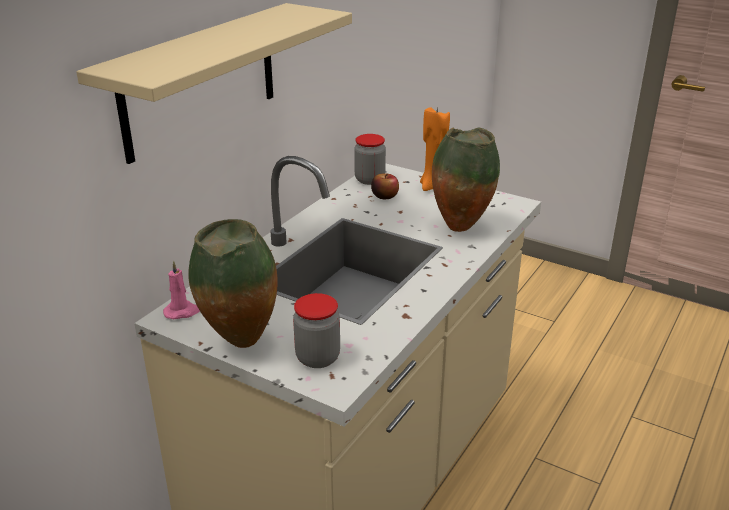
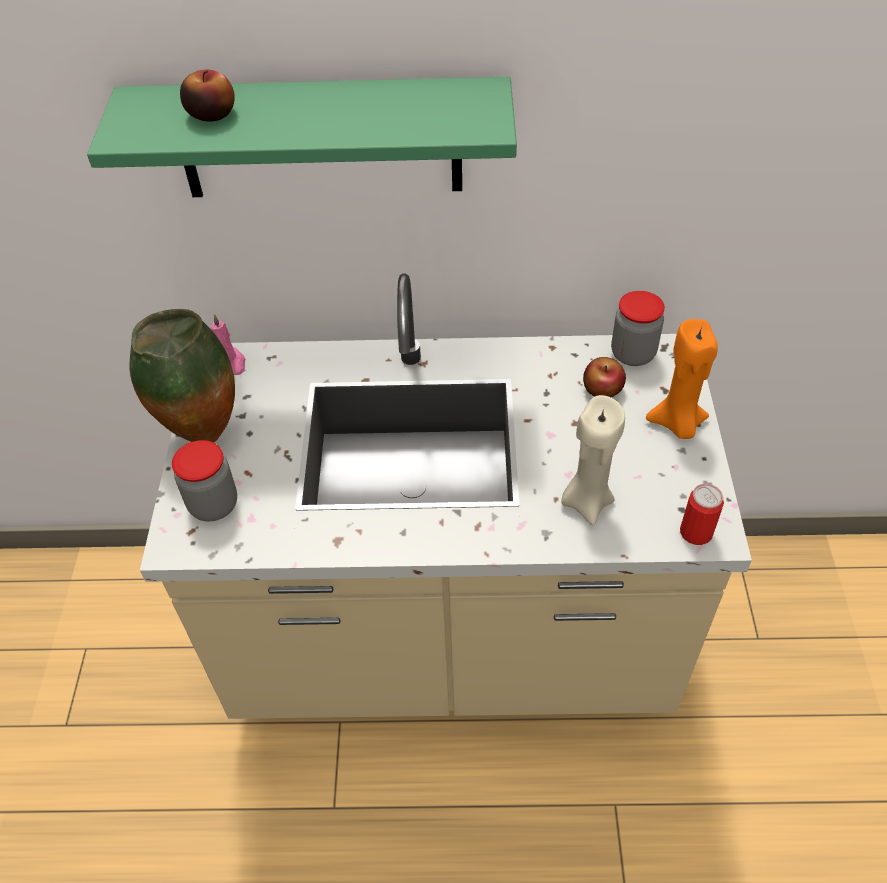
camera: 60 degrees right, 20 degrees up
(180, 54) = (211, 114): none -> apple
(201, 80) = (319, 139): beige shelf -> green shelf
(460, 227) = (586, 501): vase -> beige candle
(511, 207) = (696, 532): none -> can

